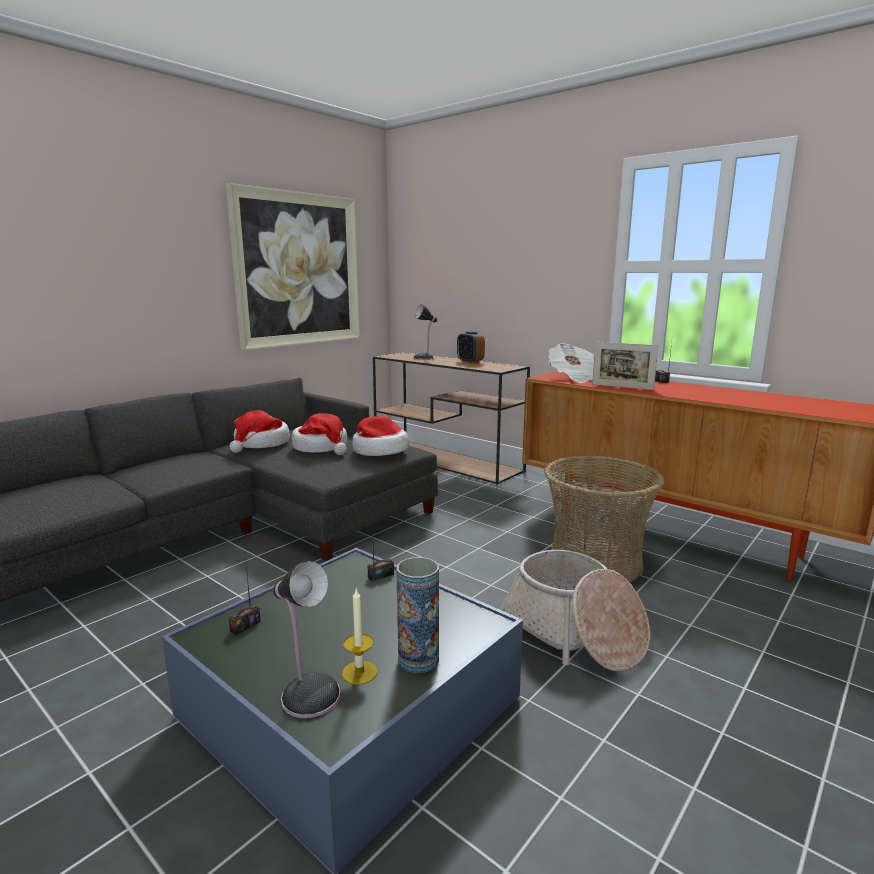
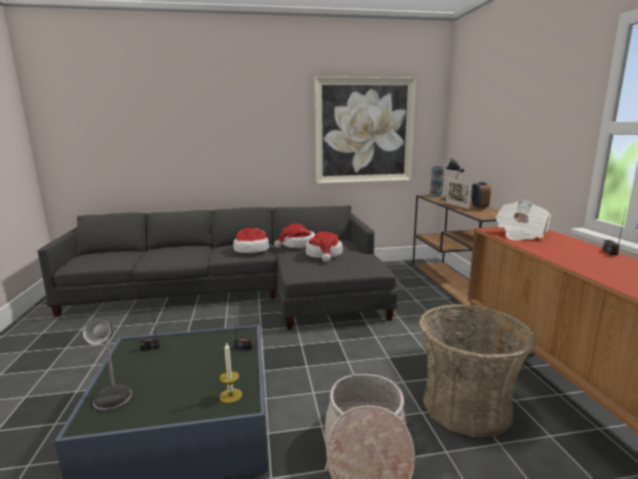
camera: 40 degrees right, 0 degrees up
(359, 672) = (147, 398): candle -> candle (230, 395)
(379, 450) = (353, 264): hat -> hat (251, 250)
(418, 659) = (179, 406): vase -> vase (436, 196)
(622, 387) = (545, 251): picture frame -> picture frame (457, 205)

